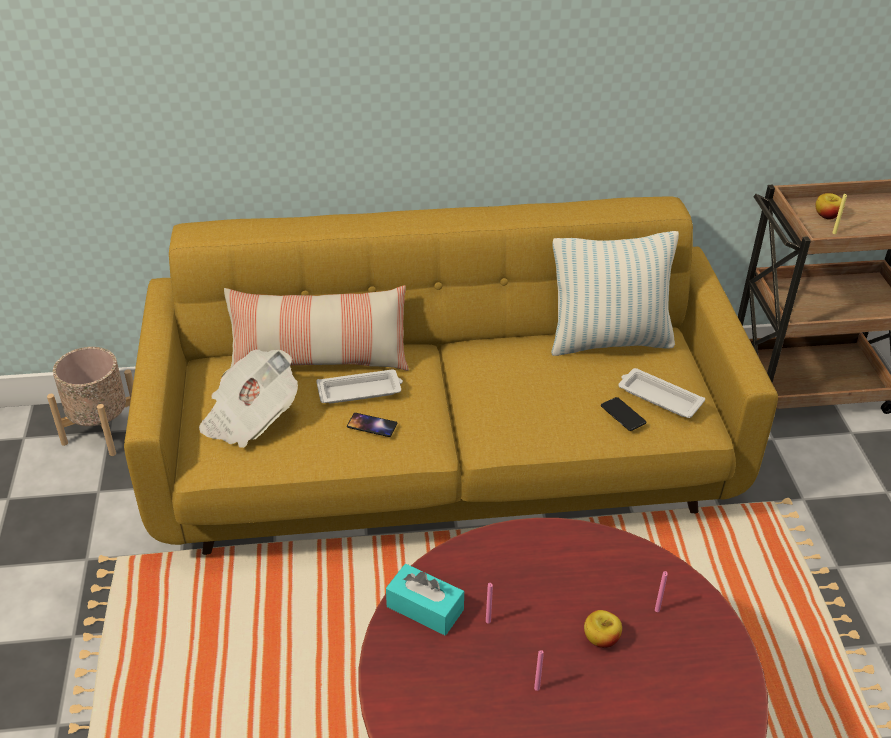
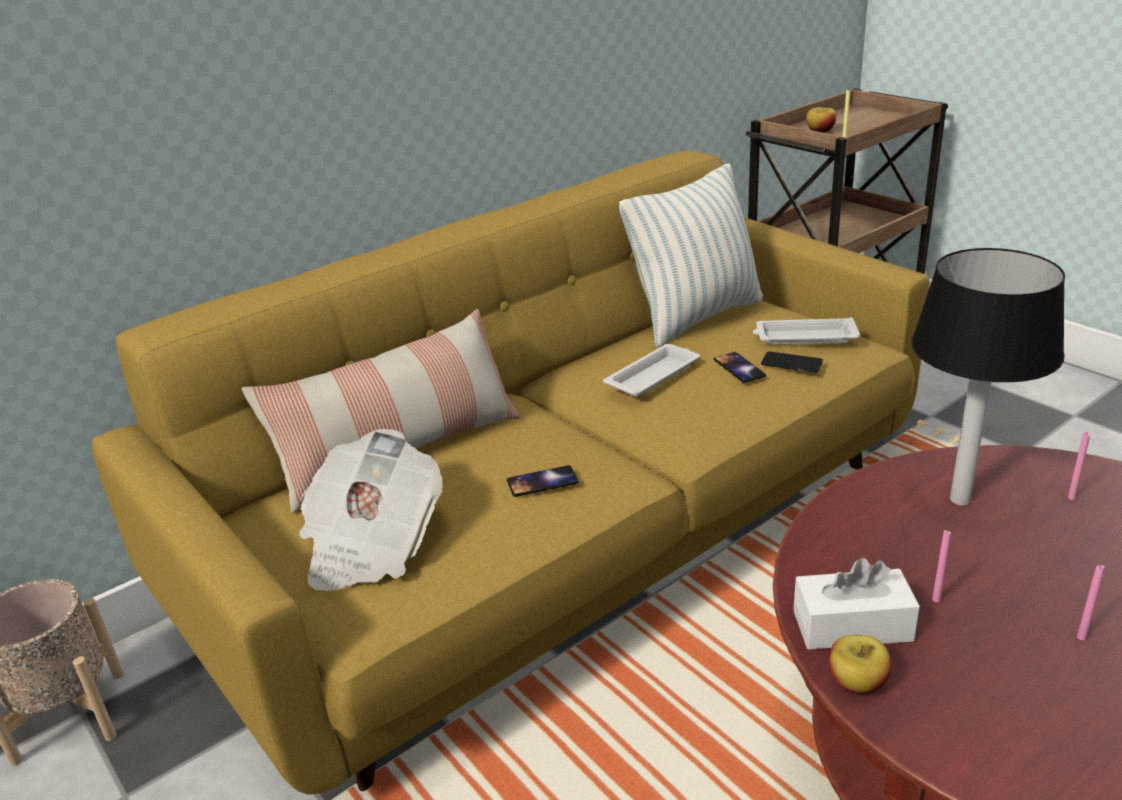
camera: 30 degrees left, 10 degrees down
(361, 391) = (490, 456): white tray -> white tray (654, 375)
(425, 608) = (852, 626): turquoise tissue box -> white tissue box
(581, 401) = (739, 368): none -> phone
(587, 571) = (960, 498): none -> table lamp
(601, 639) = (1065, 552): apple -> apple (857, 683)

